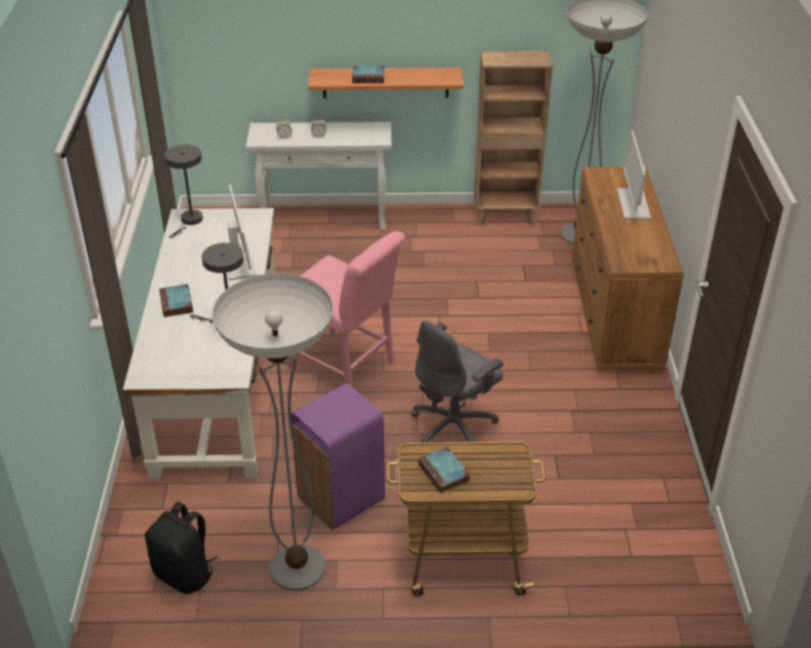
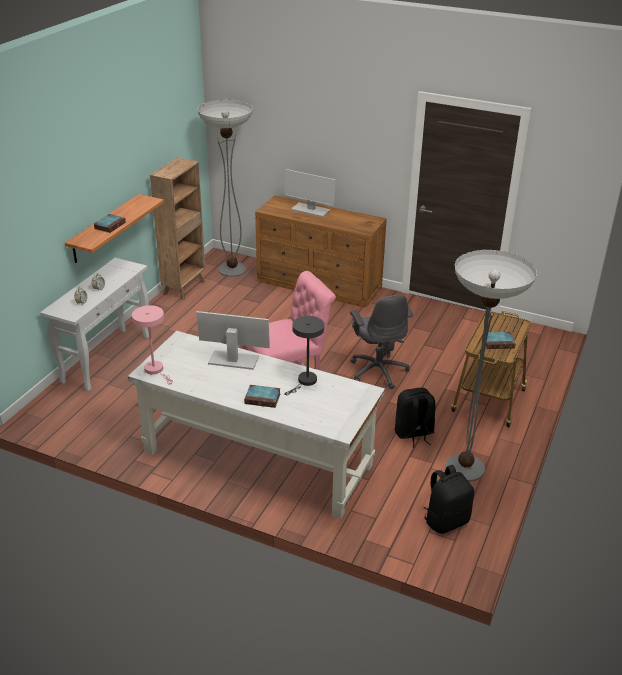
camera: 65 degrees left, 5 degrees down
(190, 221) = (156, 370): grey table lamp -> pink table lamp
(340, 499) = (413, 434): purple trash can -> black backpack

